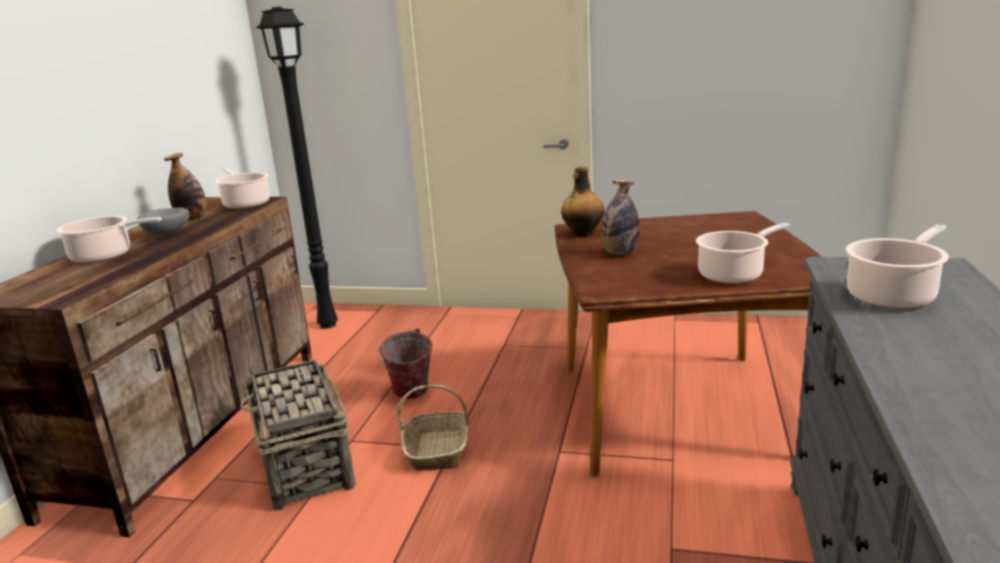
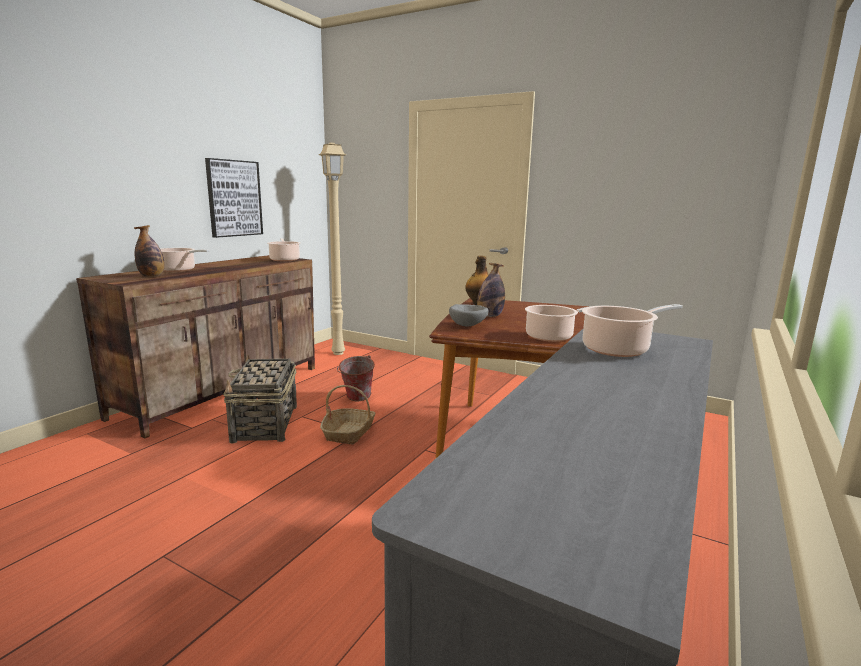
camera: 15 degrees right, 5 degrees down
(144, 117) = (234, 198): none -> picture
(168, 234) = (224, 266): grey bowl -> grey bowl (468, 325)
(192, 218) = (247, 262): bottle -> bottle (152, 276)
(329, 325) = (339, 353): black floor lamp -> beige floor lamp

